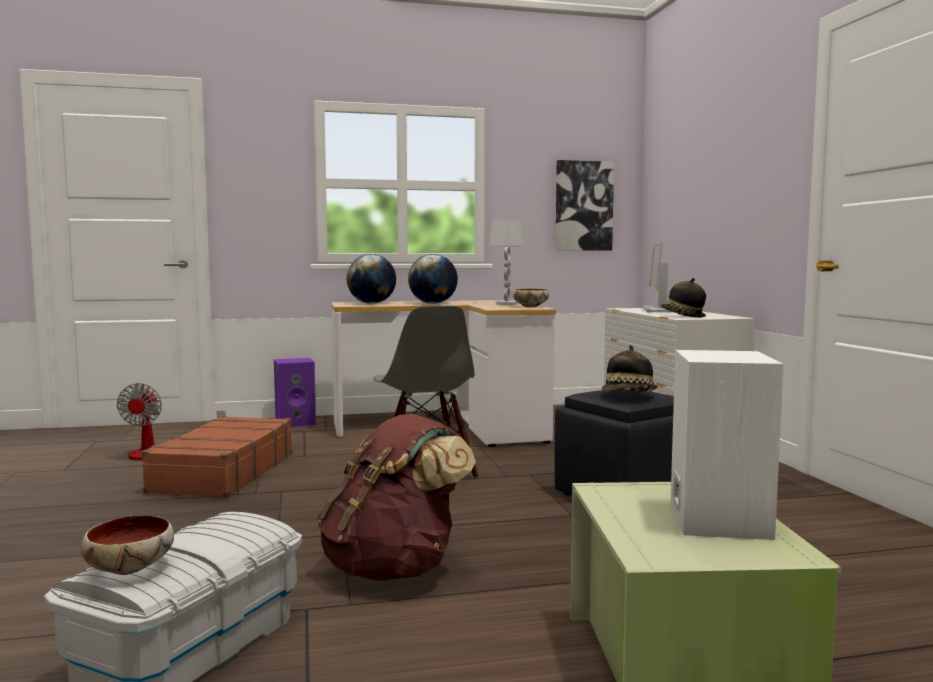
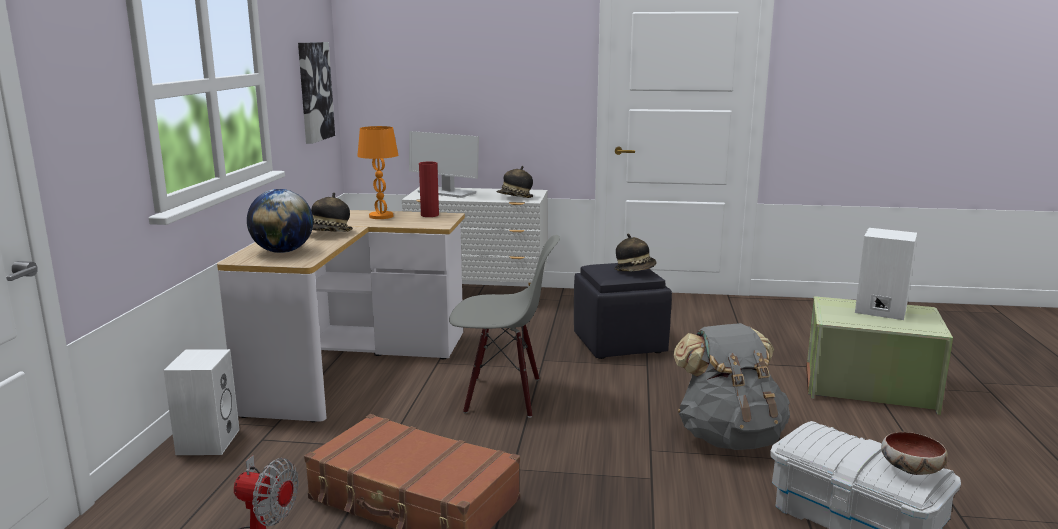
camera: 70 degrees left, 10 degrees up
(296, 422) = (207, 441): purple speaker -> white speaker
(394, 568) = (729, 437): brown backpack -> grey backpack
(433, 303) = (329, 233): globe -> hat
(506, 304) = (381, 216): white table lamp -> orange table lamp
(530, 306) = (430, 215): bowl -> red vase

